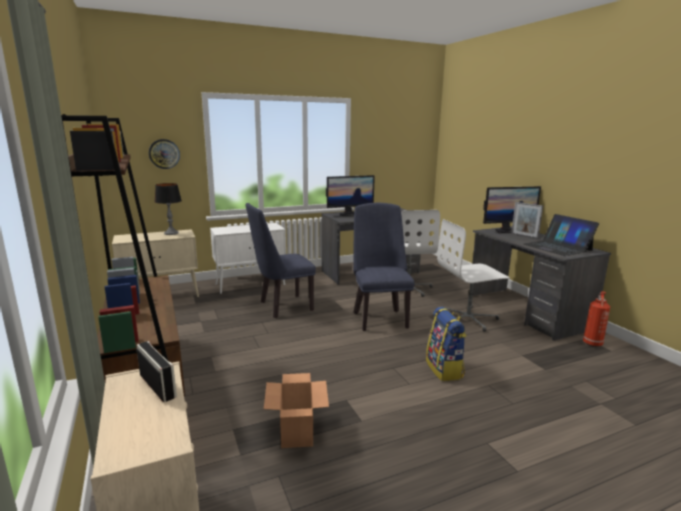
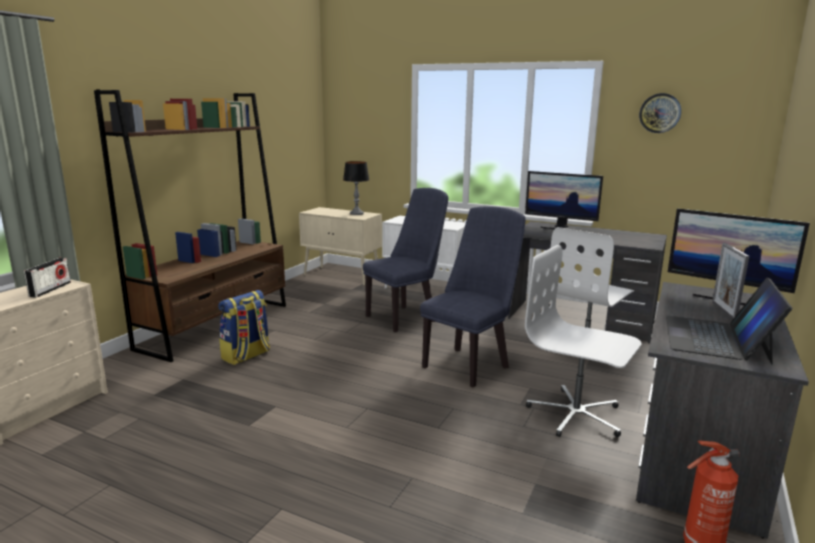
camera: 50 degrees right, 0 degrees up
(164, 154) = (373, 131): wall clock -> wall clock (660, 113)
(281, 307) = (405, 317): blue chair -> blue chair turned 120 degrees clockwise
(296, 431) = (203, 403): cardboard box -> none
(445, 369) = (407, 438): backpack -> backpack (246, 356)

